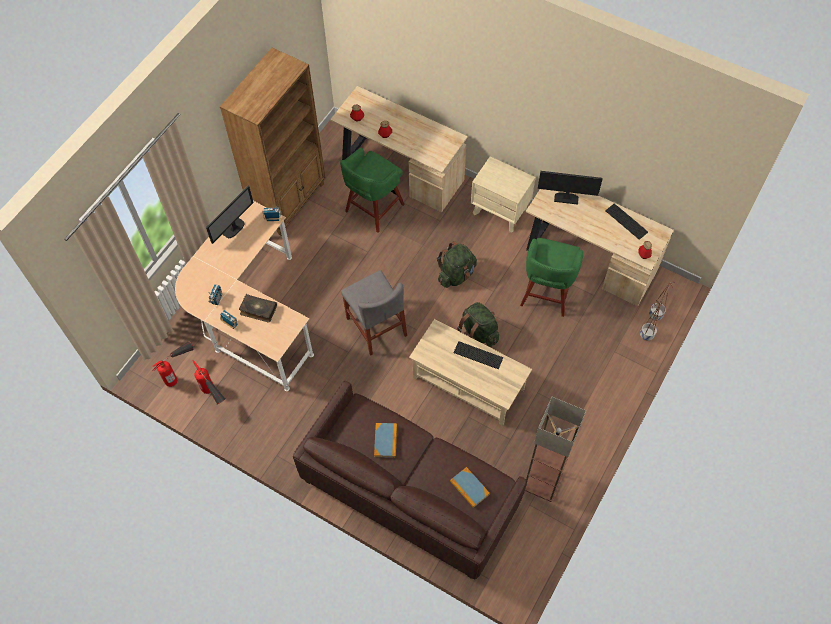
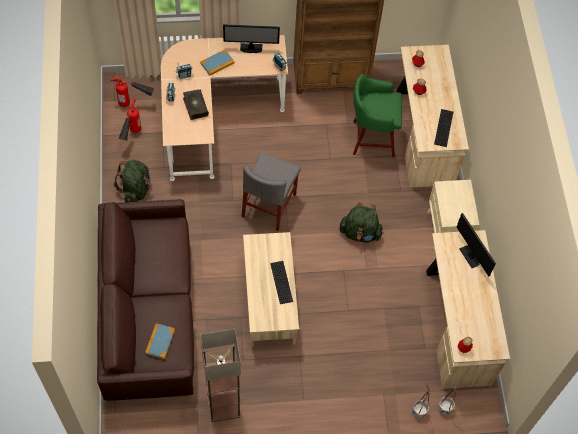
camera: 50 degrees right, 0 degrees up
(385, 441) = (158, 260): book -> book (217, 63)
(478, 332) = (320, 280): green backpack -> green backpack (136, 189)
(546, 294) = (396, 310): green stool -> none
(626, 221) = (486, 315): keyboard -> keyboard (443, 128)

